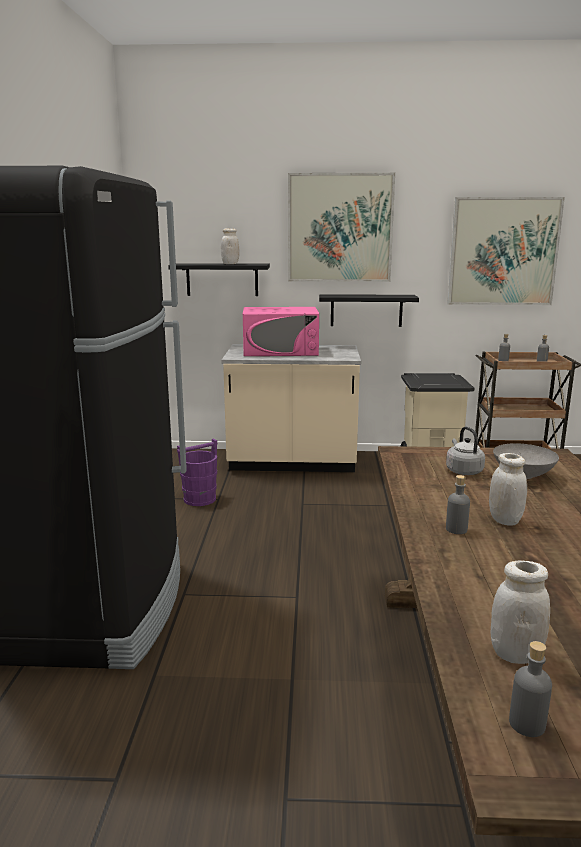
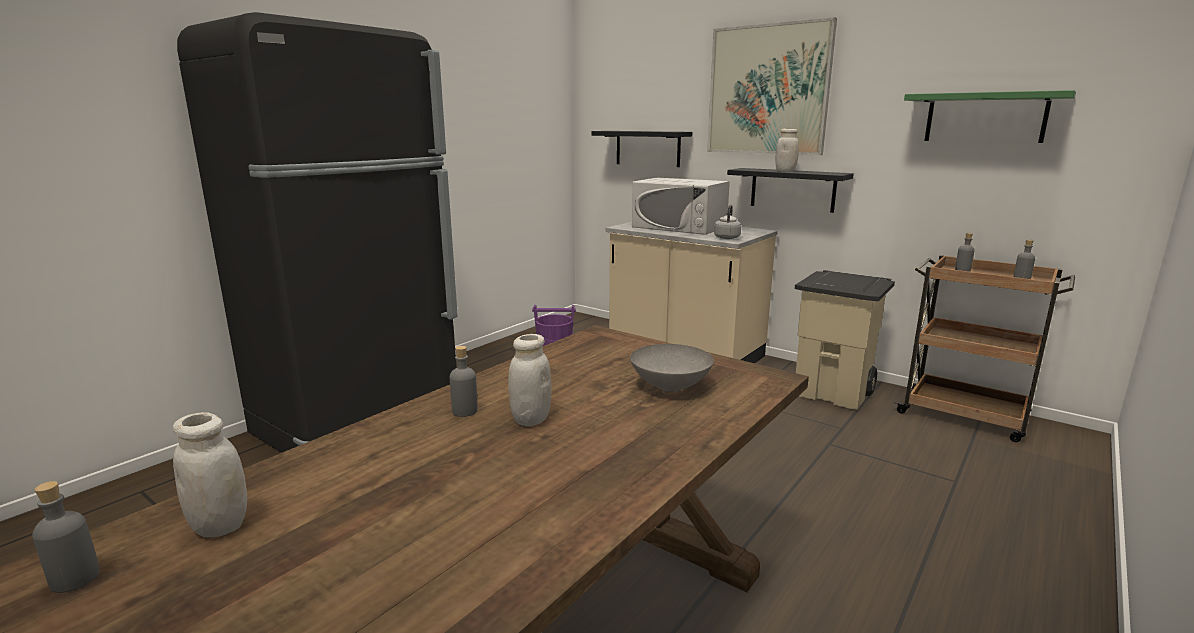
camera: 35 degrees right, 0 degrees up
(230, 264) = (649, 131): white jar -> white jar (785, 171)
(280, 351) = (679, 227): pink microwave -> white microwave
(463, 470) = (616, 365): grey kettle -> grey kettle (727, 237)
(503, 252) = (985, 118): picture -> green shelf

